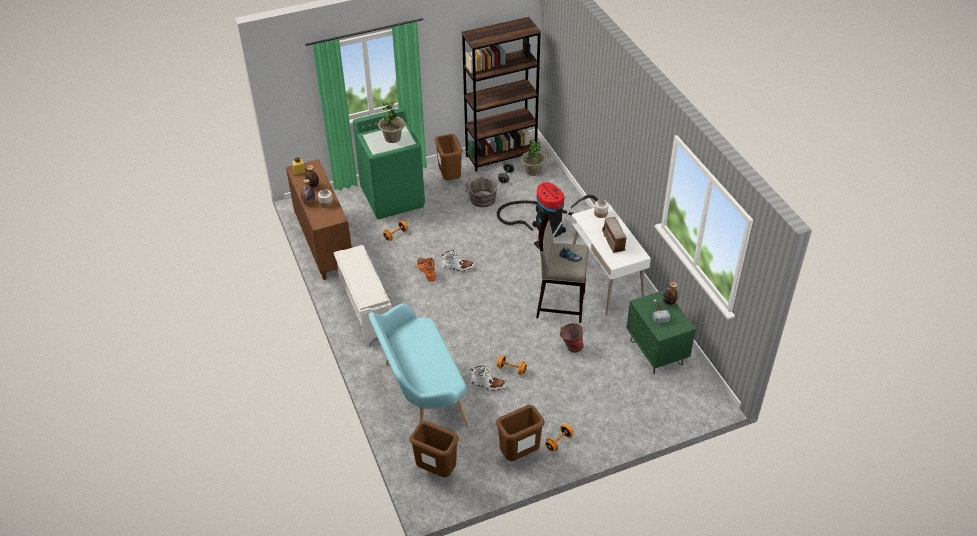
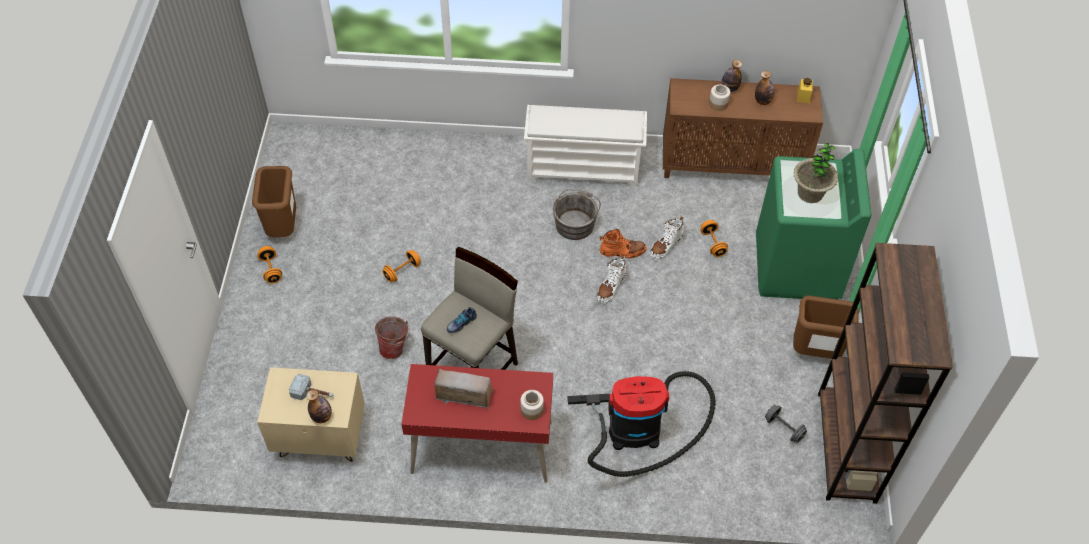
camera: 115 degrees right, 10 degrees up
(420, 394) = (425, 175): turquoise bench -> none
(437, 470) = (317, 154): brown trash can -> none
(481, 199) = (744, 372): grey bucket -> grey bucket (575, 223)
(488, 385) = (395, 239): white boot -> white boot (666, 246)
(533, 171) = (783, 473): potted plant -> none
(606, 281) = (482, 448): white desk -> red desk
(656, 353) = (320, 438): green nightstand -> beige nightstand

